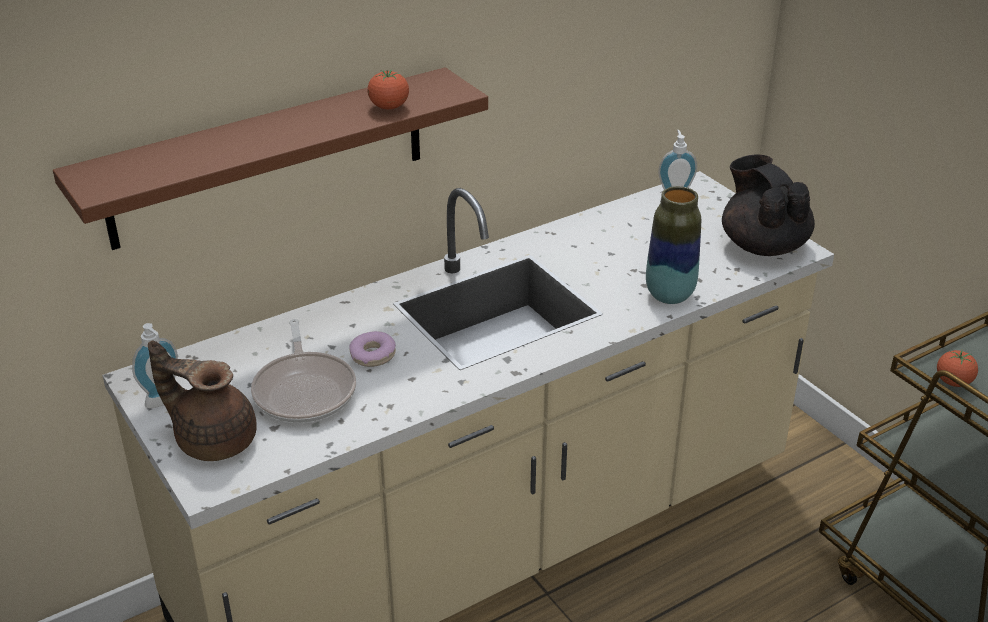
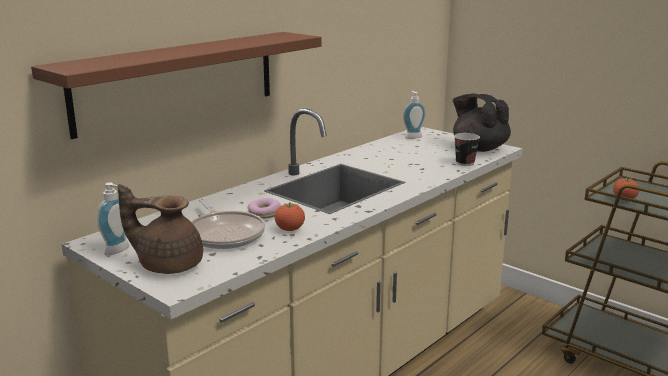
camera: 15 degrees left, 15 degrees down
(389, 107) = (261, 41): tomato -> tomato (290, 229)
(669, 295) = (440, 171): vase -> none
(718, 280) = (465, 163): none -> cup

